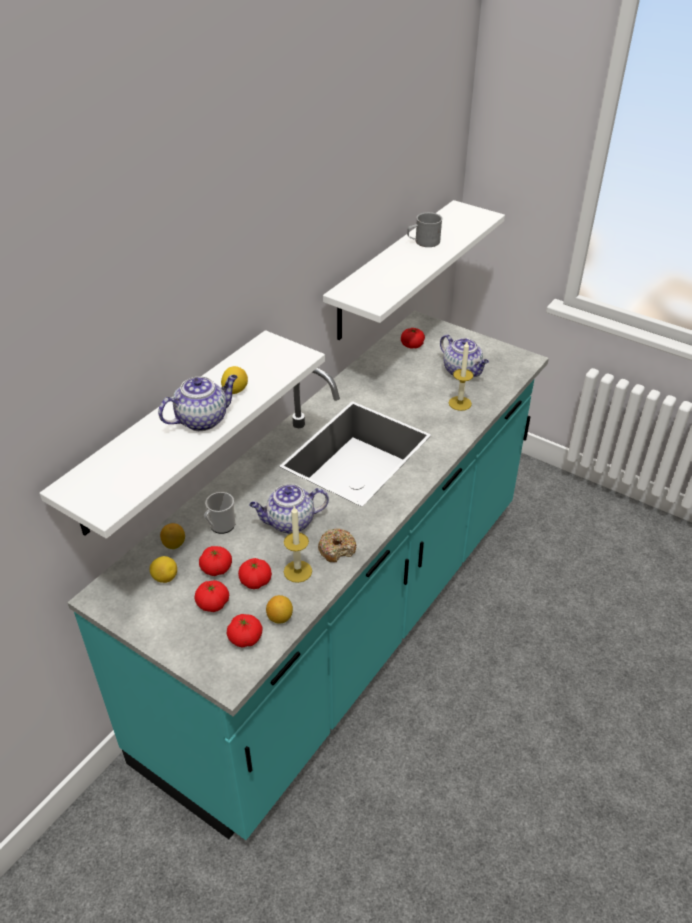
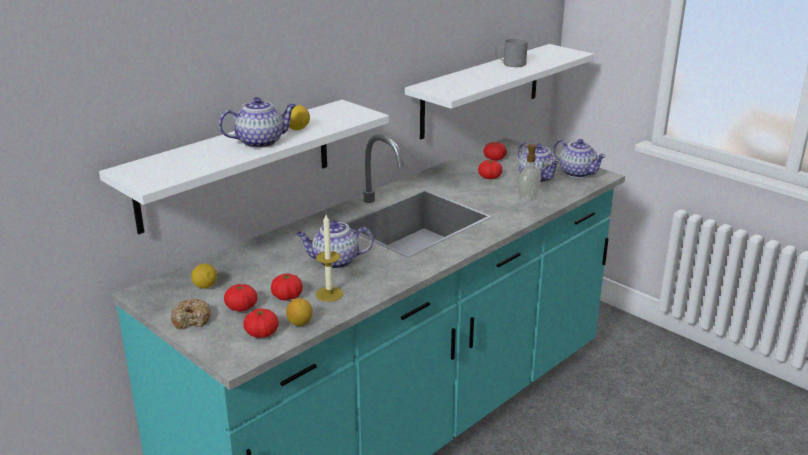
camera: 10 degrees right, 15 degrees down
(174, 544) = (223, 266): lemon -> none
(216, 568) = (254, 285): tomato -> tomato (489, 177)
(220, 526) = (270, 258): mug -> none
(337, 549) = (372, 283): donut -> donut (191, 320)
(460, 403) = (527, 198): candle -> soap dispenser
(501, 359) = (578, 173): none -> teapot

